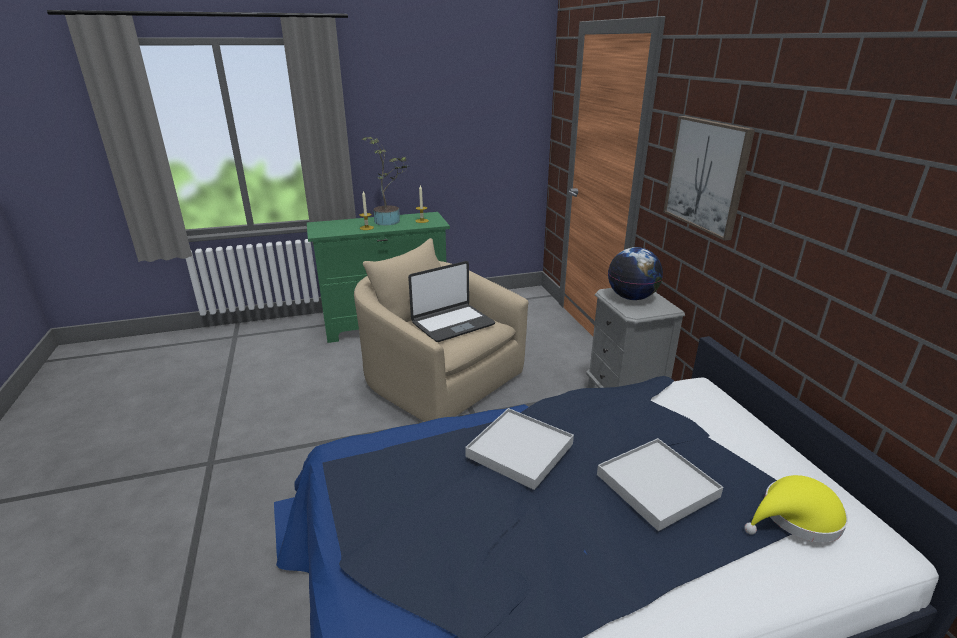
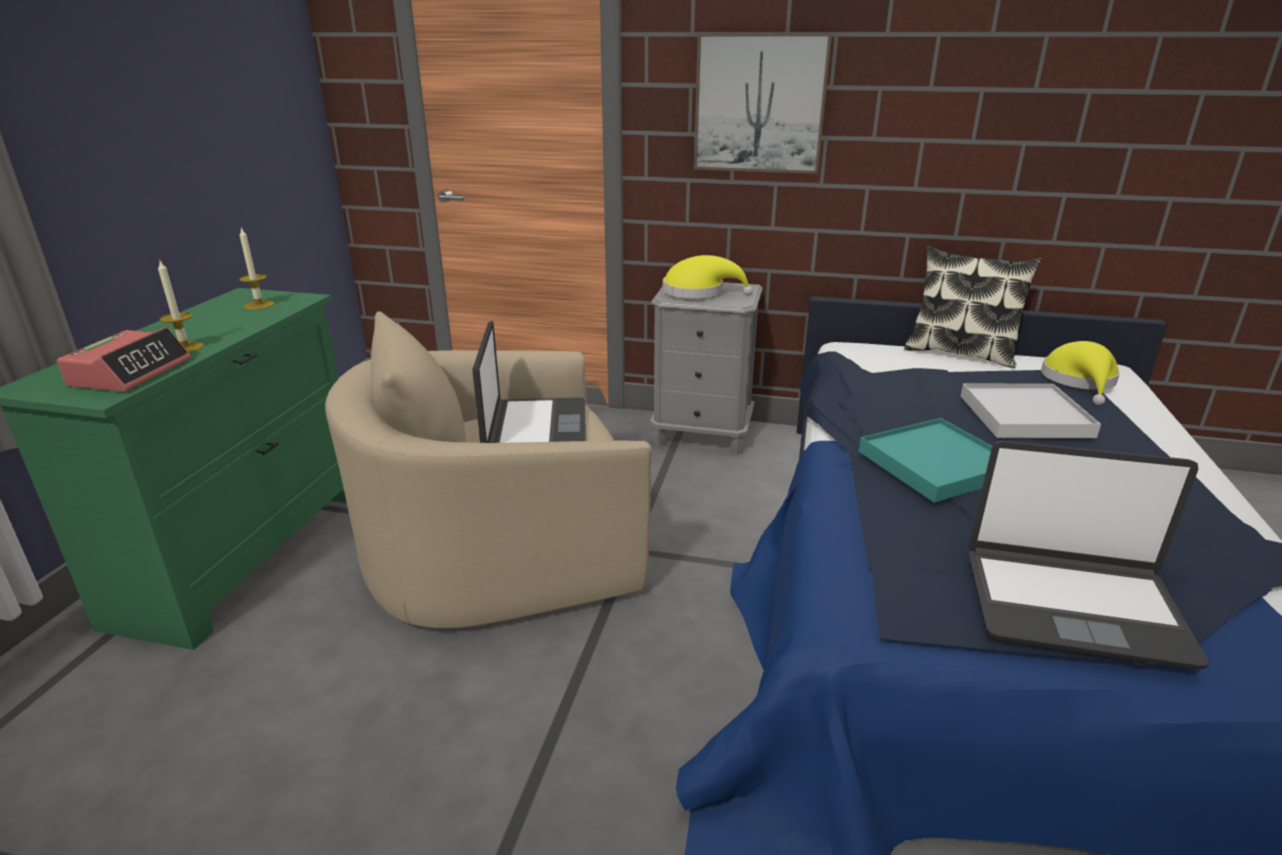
camera: 60 degrees left, 0 degrees up
(338, 230) = (131, 373): none -> alarm clock
(385, 529) = (1073, 605): none -> laptop
(389, 220) = (193, 325): potted plant -> none
(519, 450) = (936, 464): white tray -> turquoise tray
(632, 297) = (698, 292): globe -> yellow hat
(773, 440) = (960, 353): none -> pillow

